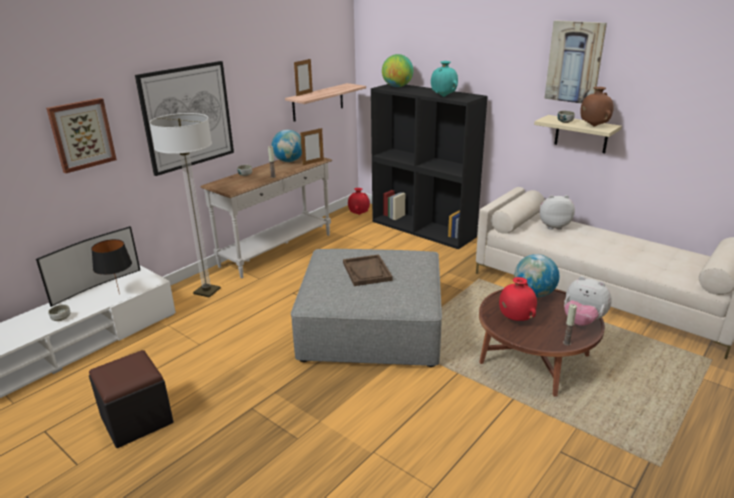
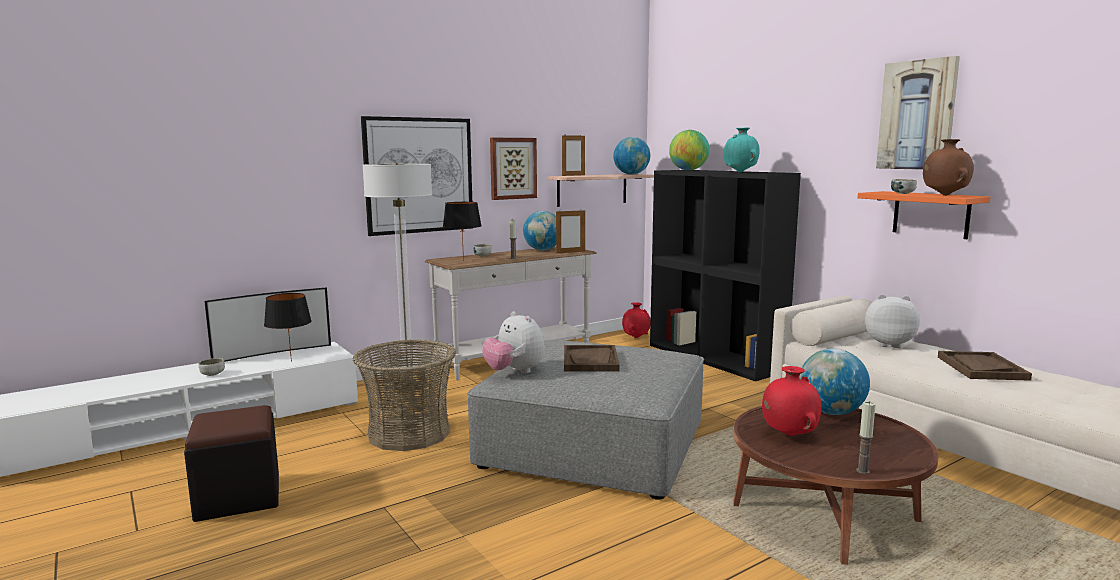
camera: 15 degrees right, 15 degrees down
(82, 134) = (287, 171): picture -> picture (512, 168)
(233, 337) = (409, 433): none -> basket
(235, 185) = (463, 261): none -> black table lamp
(348, 86) = (631, 174): none -> globe
(581, 134) = (931, 214): beige shelf -> orange shelf
(582, 321) = (901, 450): plush toy -> plush toy (514, 372)
(614, 244) = (981, 368): none -> brown tray

